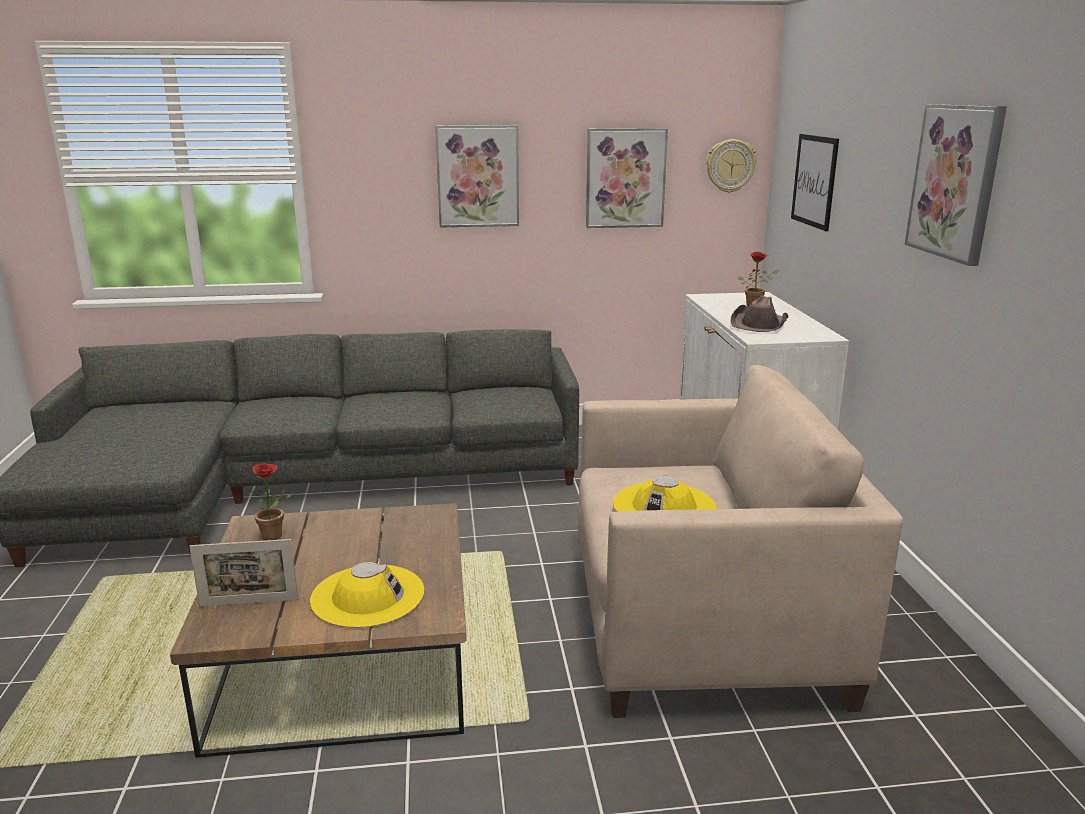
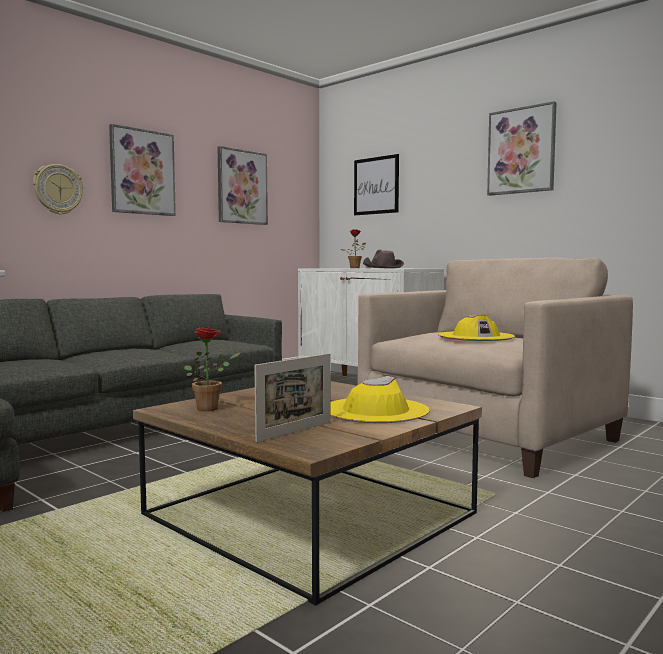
camera: 40 degrees left, 15 degrees down
(730, 166) = (299, 186): wall clock -> wall clock (58, 189)

